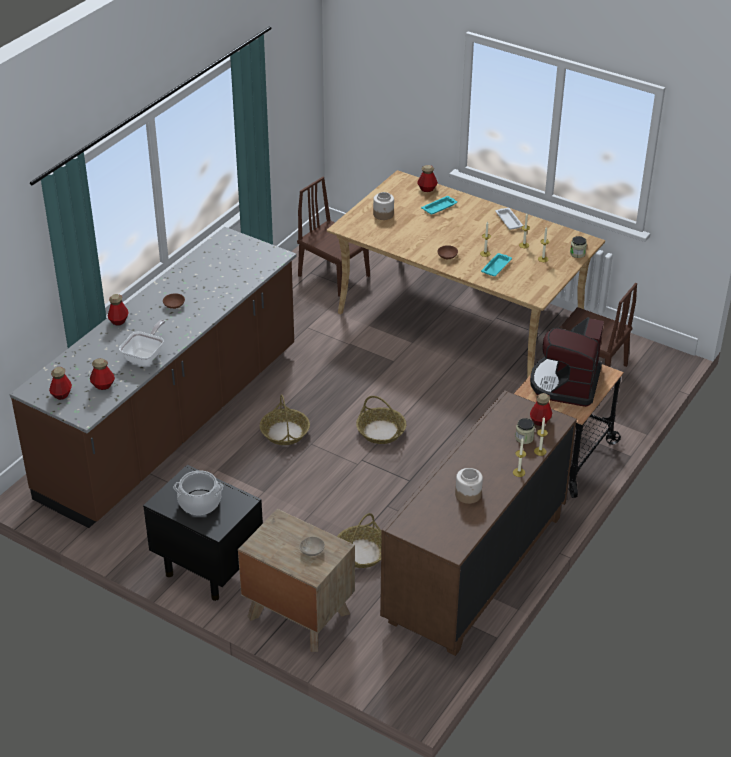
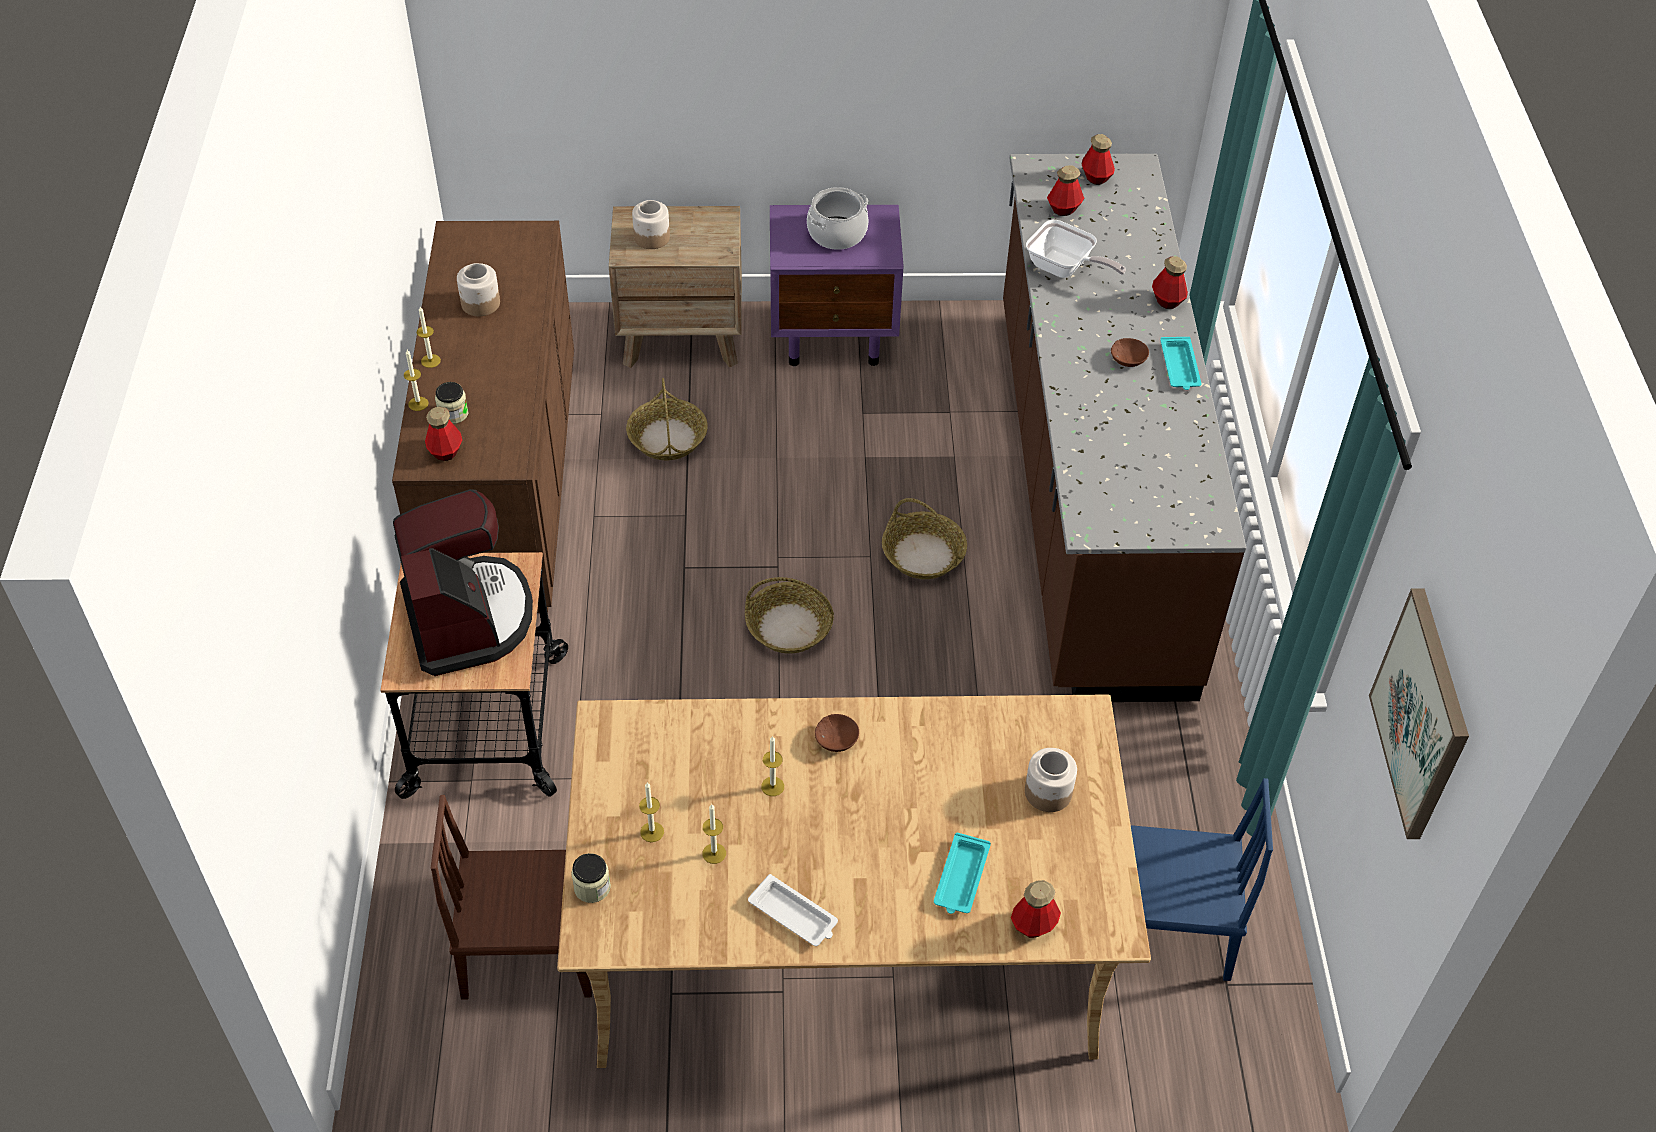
camera: 145 degrees right, 10 degrees up
(146, 356) = (1064, 269): frying pan -> frying pan turned 45 degrees counterclockwise
(207, 568) = (834, 336): black nightstand -> purple nightstand
(291, 79) = (1422, 714): none -> picture
(312, 551) = (651, 238): beige bowl -> jar
(334, 276) = (1164, 928): brown chair -> blue chair
(496, 267) = (726, 761): turquoise tray -> turquoise tray (1179, 367)

